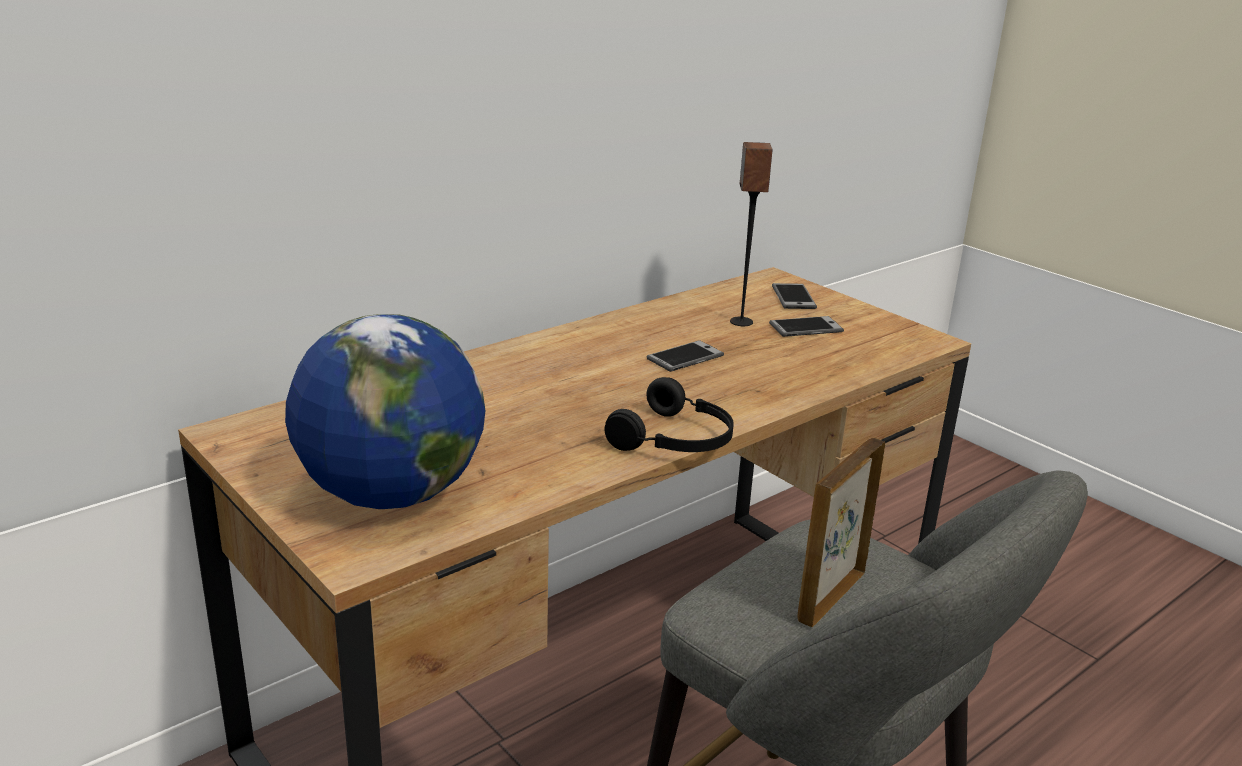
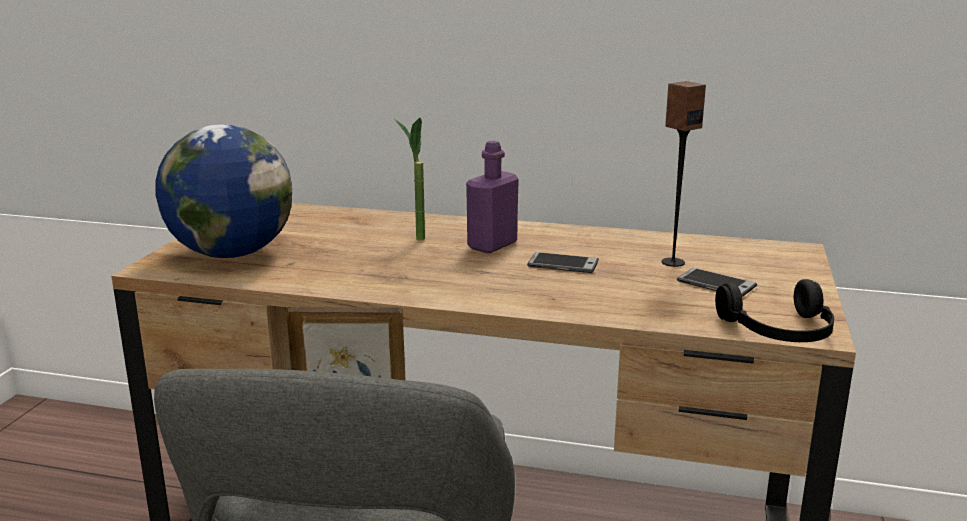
camera: 55 degrees right, 5 degrees down
(505, 386) = (415, 236): none -> potted plant
(591, 365) = (492, 245): none -> purple bottle
(676, 440) = (418, 296): black headphones -> black headphones (780, 332)
(793, 297) = (771, 265): phone -> none

